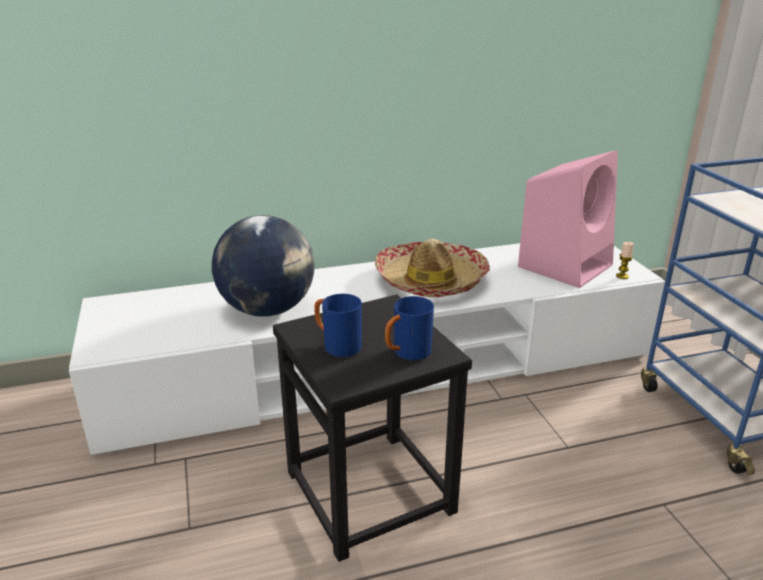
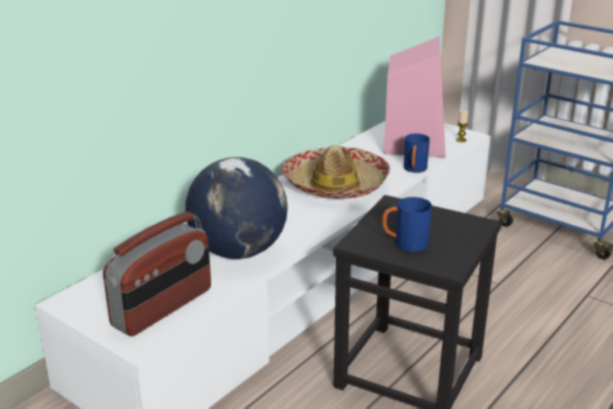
camera: 35 degrees left, 0 degrees up
(150, 333) = (163, 308): none -> radio
(406, 354) = (458, 232): blue mug -> blue mug (414, 170)

